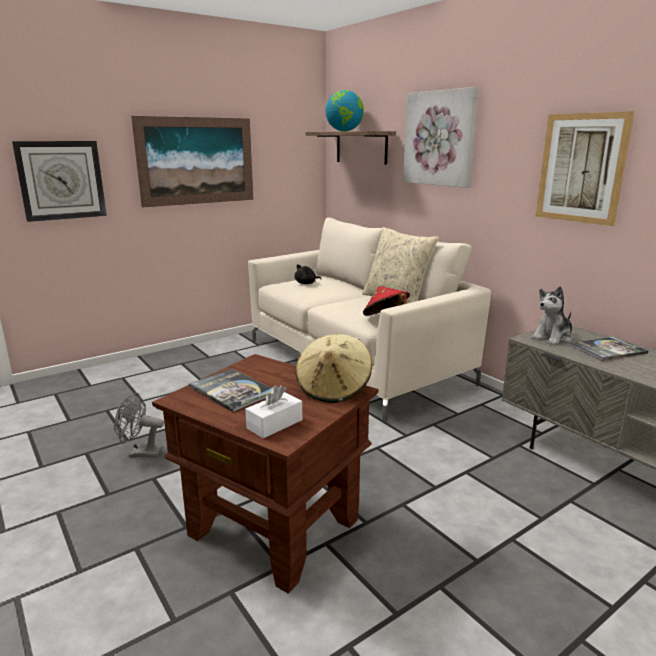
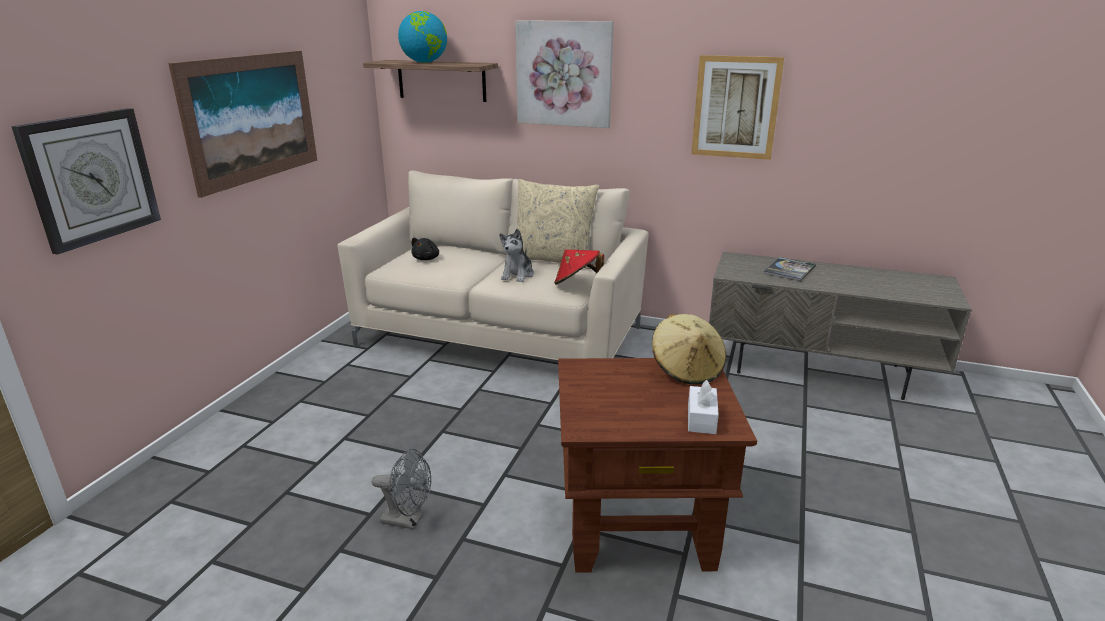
camera: 35 degrees left, 5 degrees up
(140, 453) = (408, 520): grey fan -> grey fan turned 135 degrees counterclockwise
(232, 390) = (611, 402): book -> none
(552, 337) = (741, 268): plush toy -> plush toy (518, 275)

